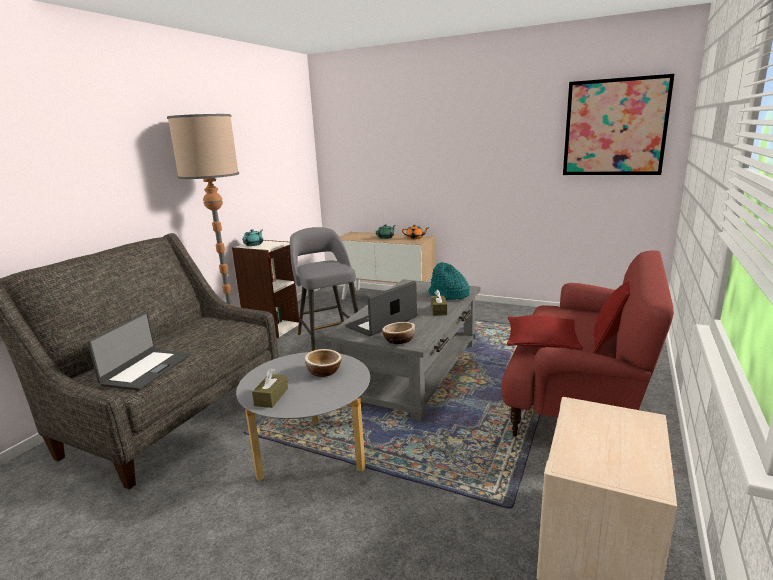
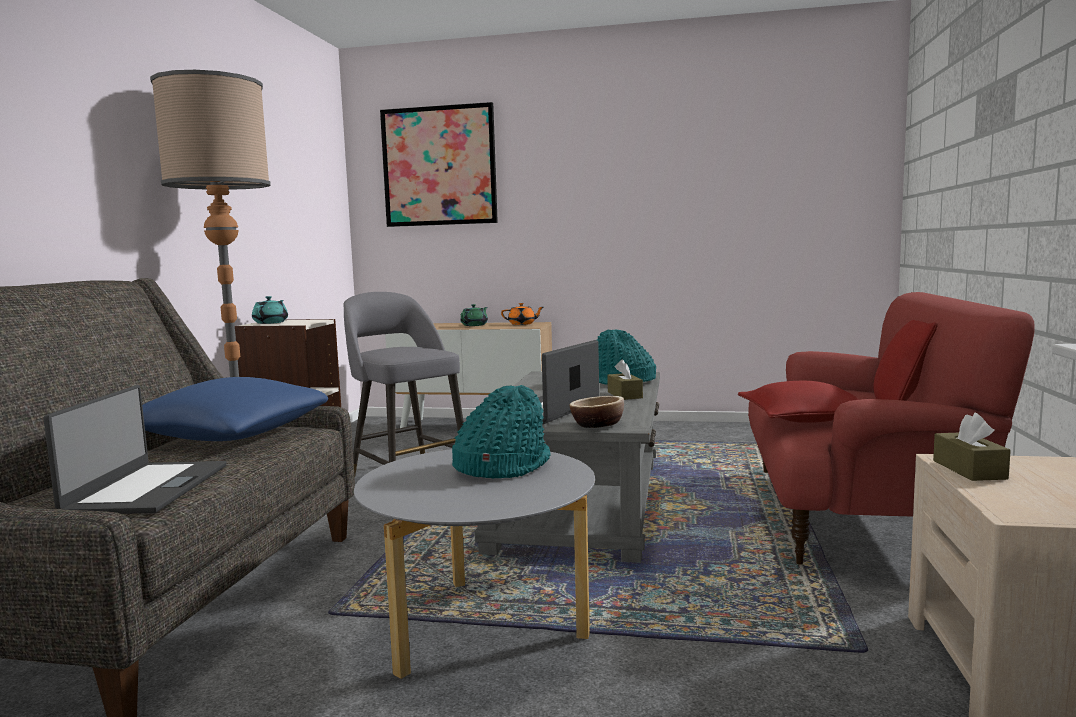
camera: 15 degrees left, 10 degrees down
(207, 327) = (230, 435): none -> blue pillow
(271, 397) = (435, 500): brown tissue box -> brown tissue box (969, 469)
(324, 371) = (501, 466): bowl -> turquoise hat
(614, 127) = (806, 155): picture -> picture (439, 166)

